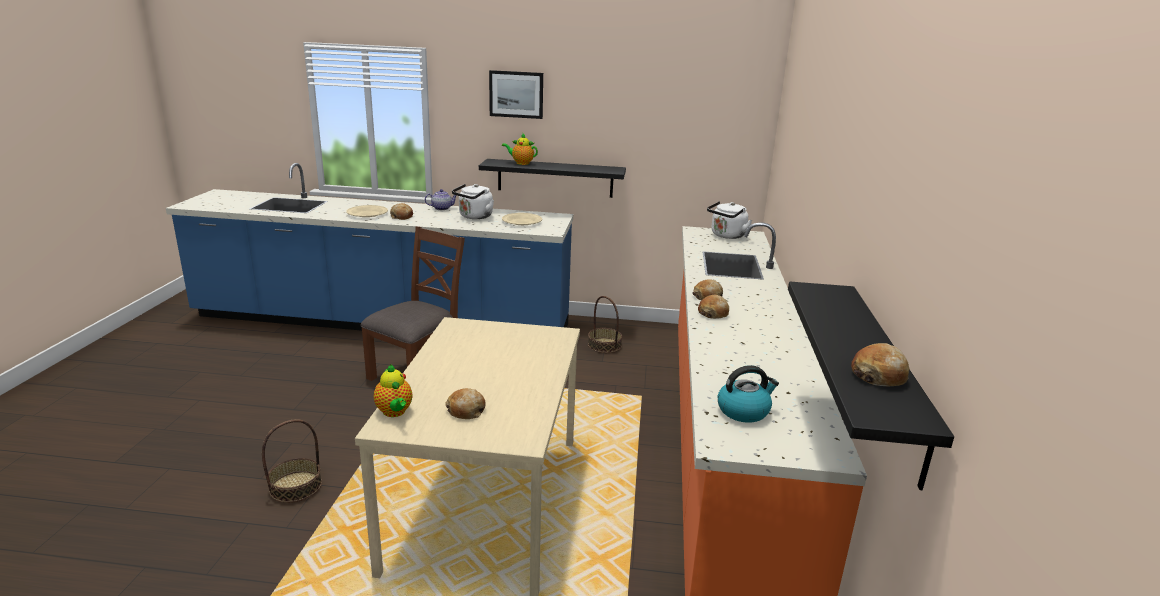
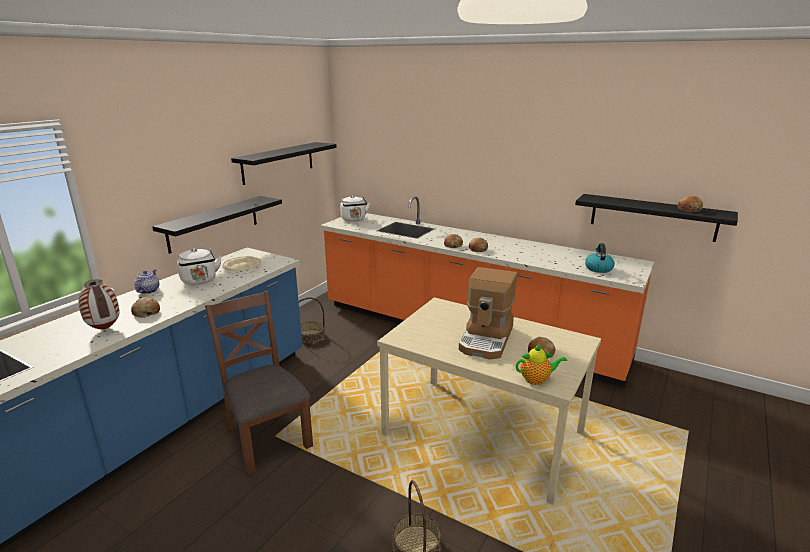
camera: 65 degrees left, 0 degrees up
(367, 214) = (104, 329): beige plate -> vase
(483, 372) = (487, 339): none -> coffee machine
(516, 94) = (168, 153): picture -> none
(521, 163) = (195, 218): teapot -> none
(663, 135) = (278, 162): none -> black shelf

